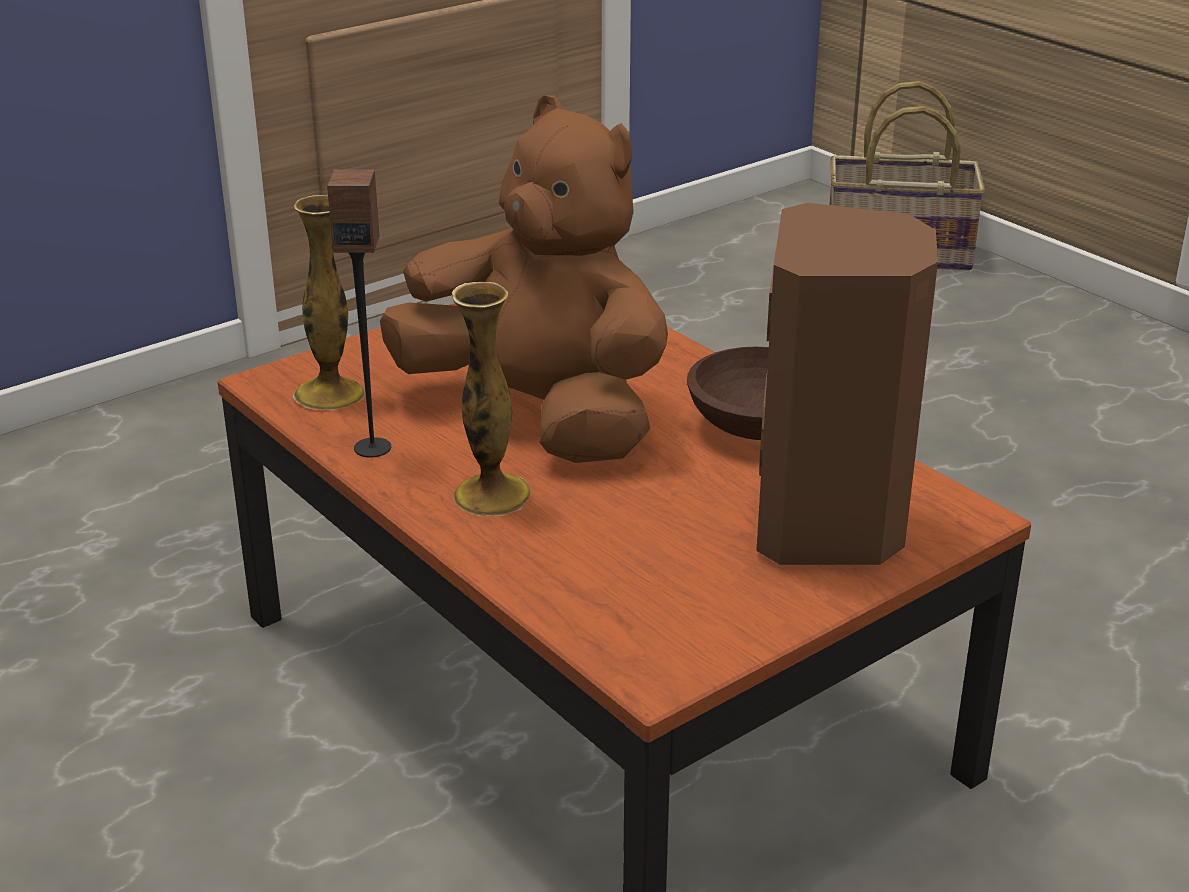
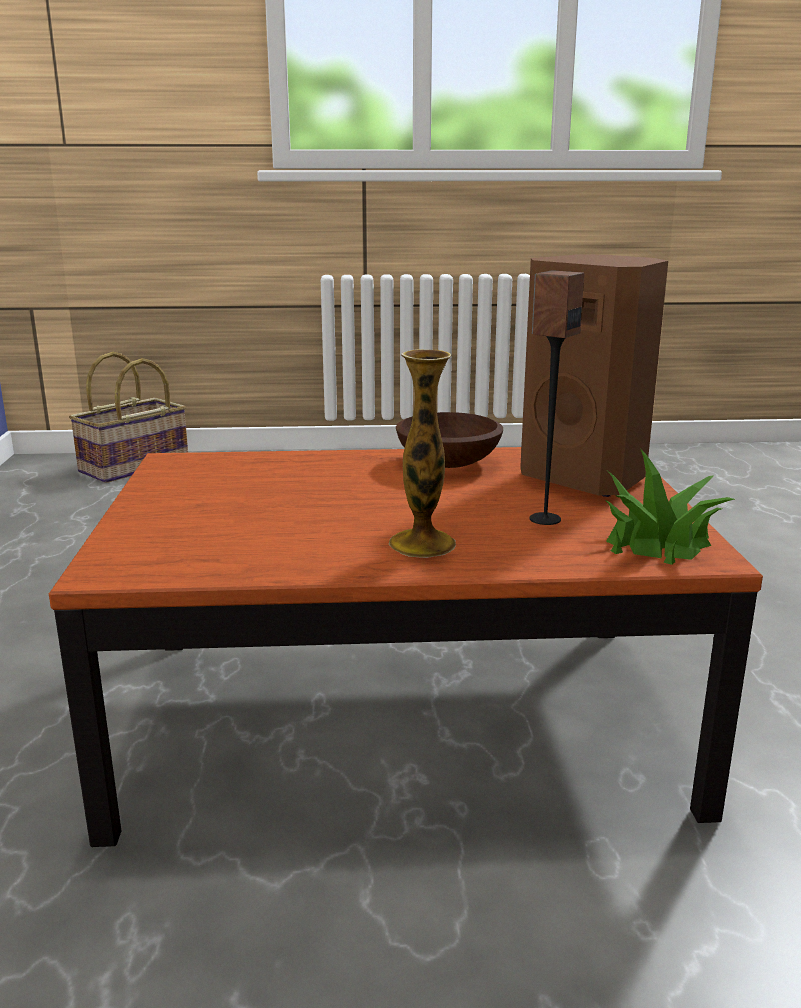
camera: 55 degrees left, 10 degrees down
(329, 394) = (173, 557): vase -> none
(373, 447) = (287, 562): speaker -> speaker (544, 519)
(539, 415) = (335, 505): brown plush toy -> none
(665, 629) = (657, 541): none -> potted plant

